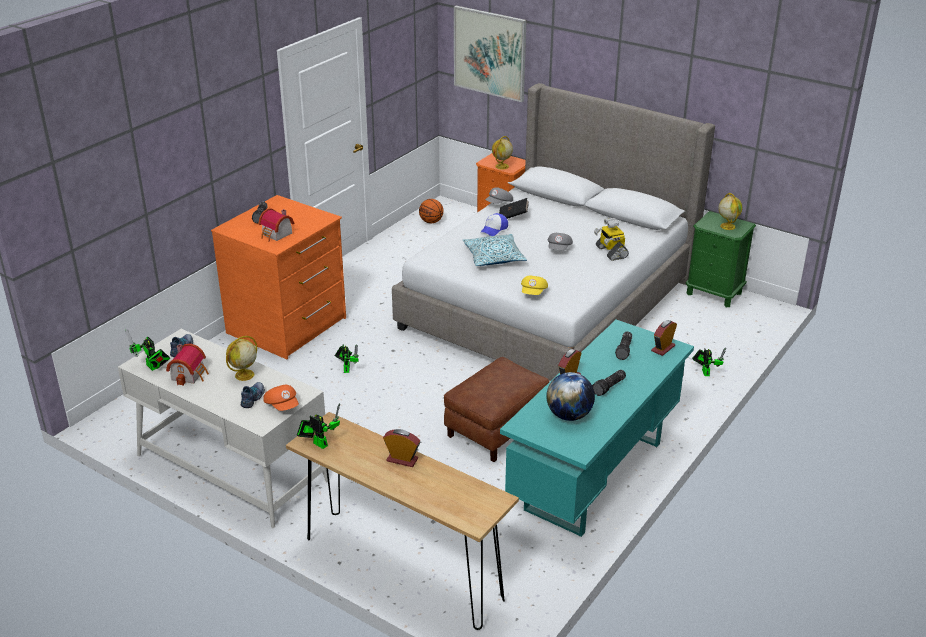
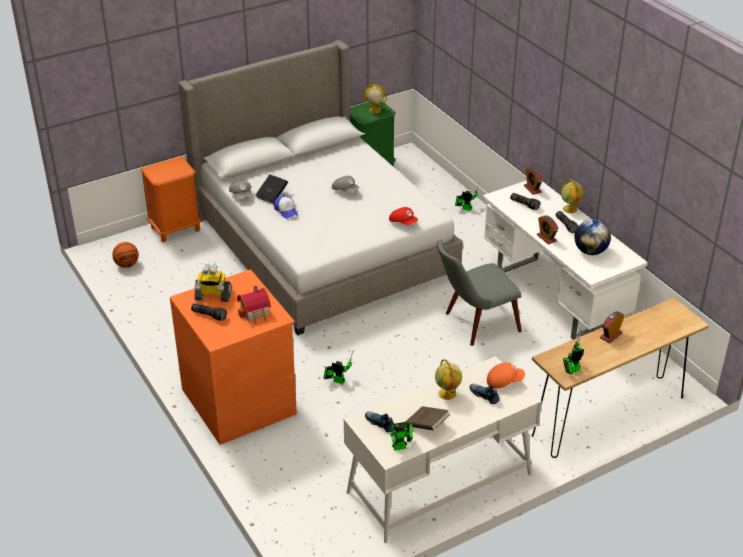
camera: 65 degrees left, 5 degrees up
(190, 374) = (427, 425): toy house -> brown book
(490, 53) = (116, 79): picture -> none
(494, 257) = (333, 224): pillow -> none
(496, 429) = (474, 324): brown ottoman -> grey chair
(502, 166) = (176, 173): globe -> globe (570, 209)
(534, 293) = (403, 222): yellow cap -> red cap
(595, 476) = (554, 297): turquoise desk -> white desk
(610, 252) = (368, 170): toy robot -> toy robot (213, 296)

